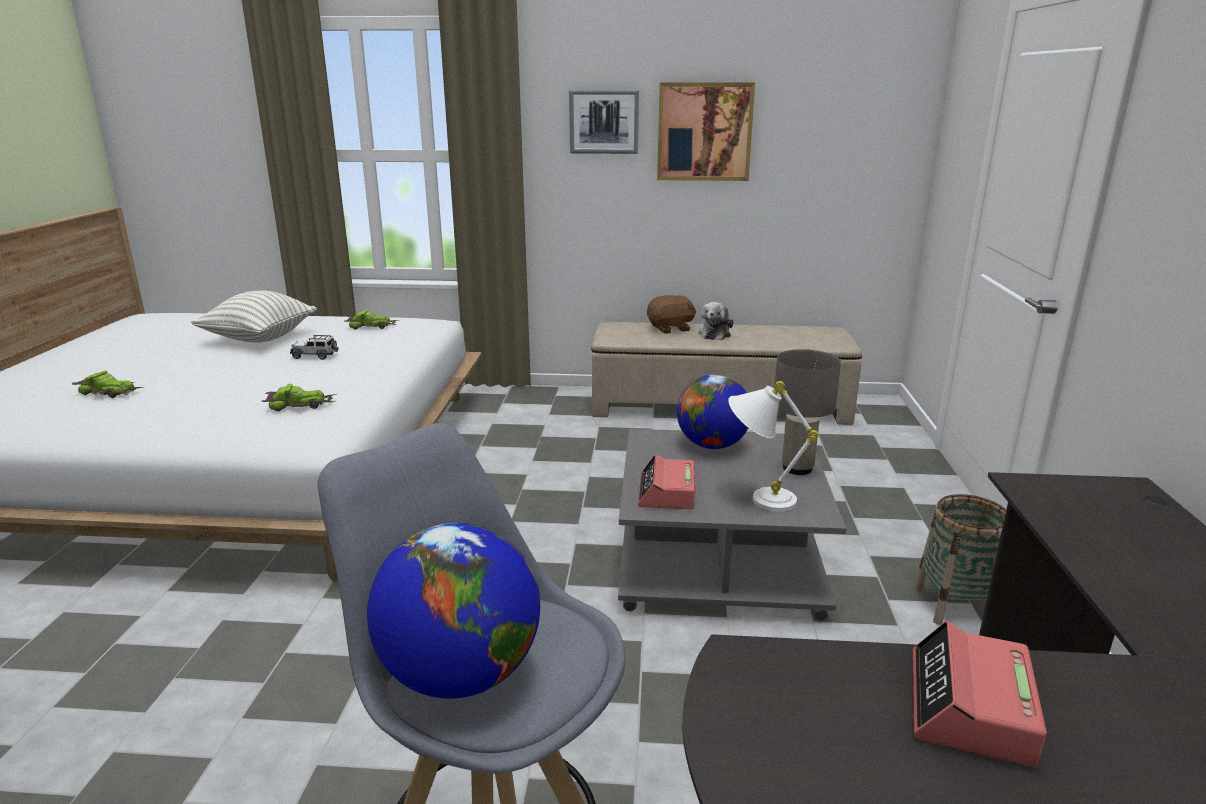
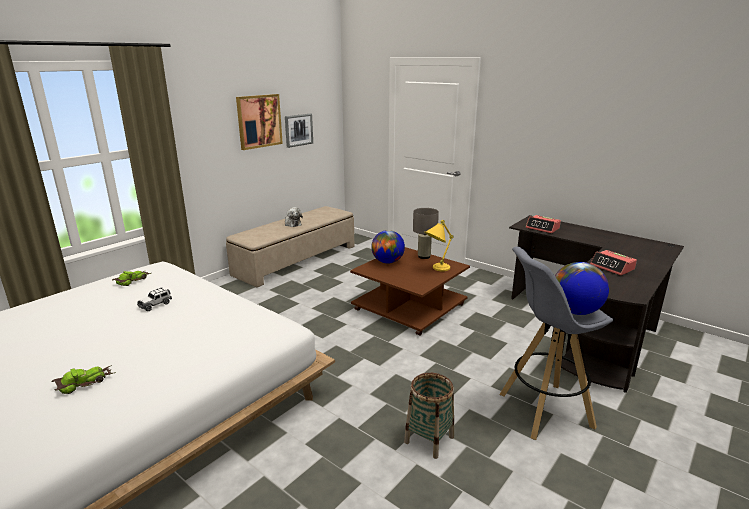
camera: 55 degrees left, 0 degrees up
(259, 338) = (78, 315): pillow -> none
(300, 405) = (232, 322): toy car -> none
(604, 122) = (211, 121): picture -> picture (298, 130)
(667, 493) = (414, 281): alarm clock -> alarm clock (542, 228)
(670, 329) = (269, 228): brown plush toy -> none
(720, 561) = (411, 307): grey coffee table -> brown coffee table
(757, 498) = (436, 269): white table lamp -> yellow table lamp
(954, 605) = (476, 283): basket -> basket (429, 439)

